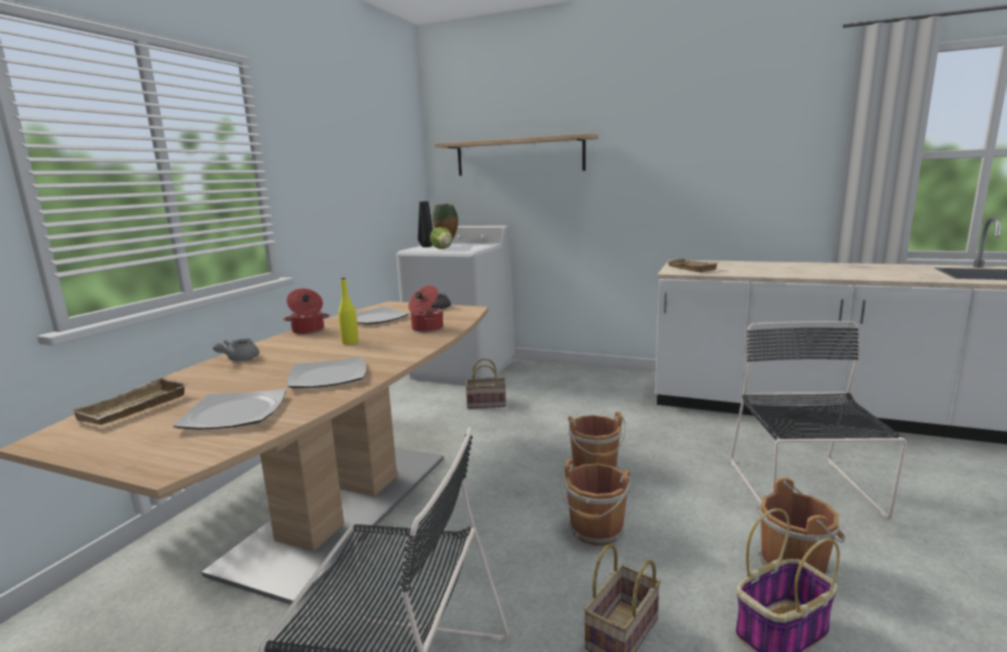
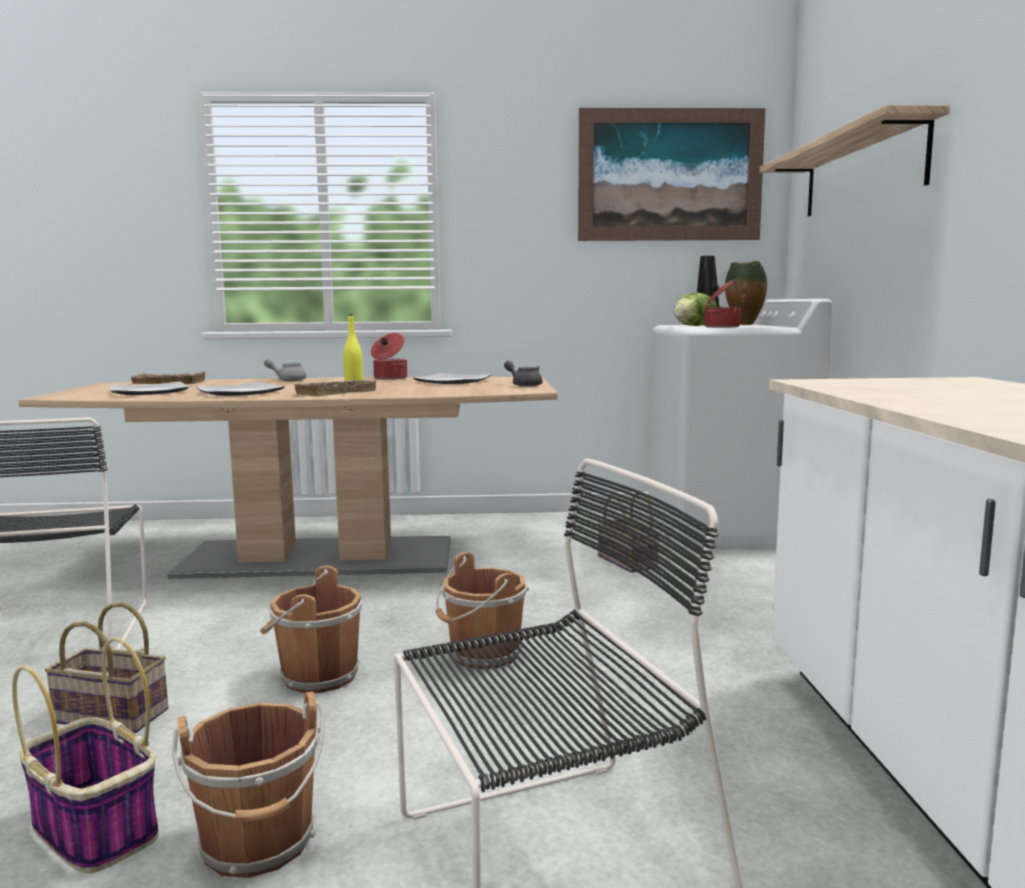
camera: 65 degrees right, 5 degrees down
(384, 144) = (670, 175): none -> picture
(426, 328) = (422, 391): cooking pot -> cooking pot (721, 327)
(689, 268) = (875, 383): beige tray -> beige tray (335, 392)

